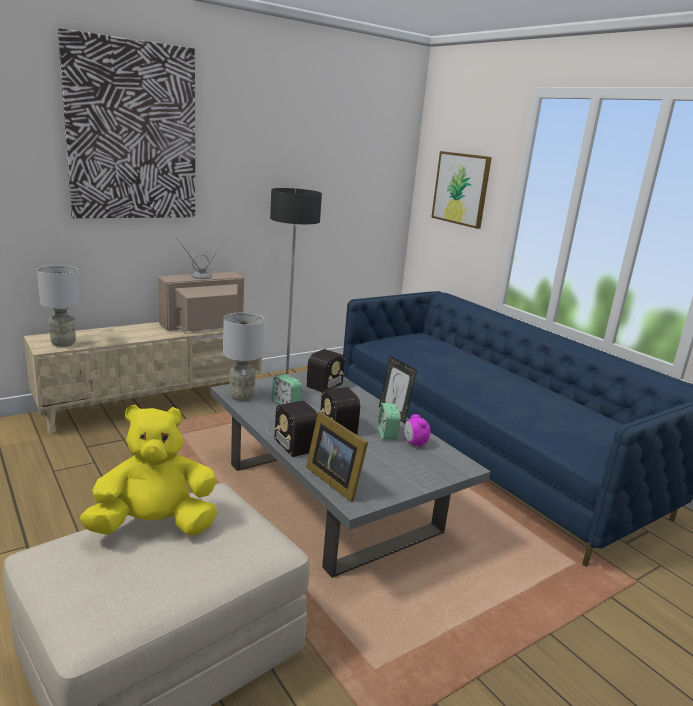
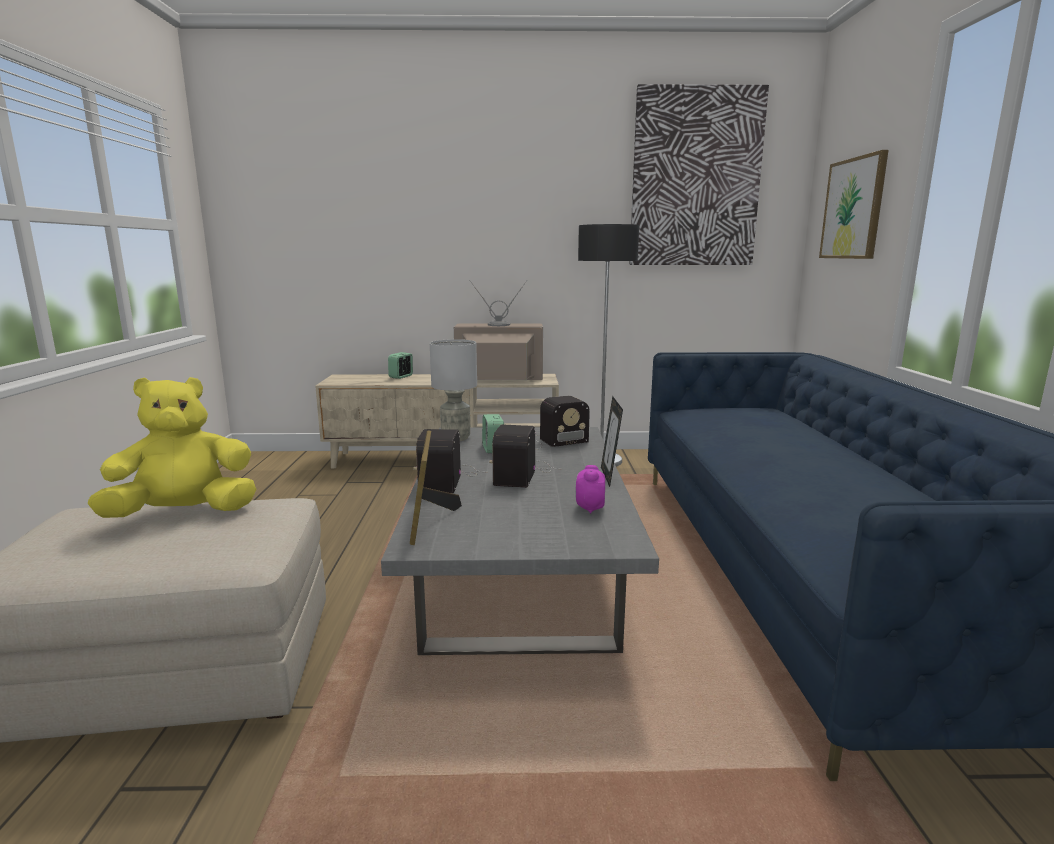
camera: 35 degrees right, 5 degrees down
(64, 343) = (351, 380): grey table lamp -> none
(132, 132) = (434, 174): picture -> picture (695, 178)
(155, 526) = (185, 514): yellow plush toy -> yellow plush toy turned 45 degrees counterclockwise
(387, 434) = (568, 493): alarm clock -> alarm clock (401, 376)

